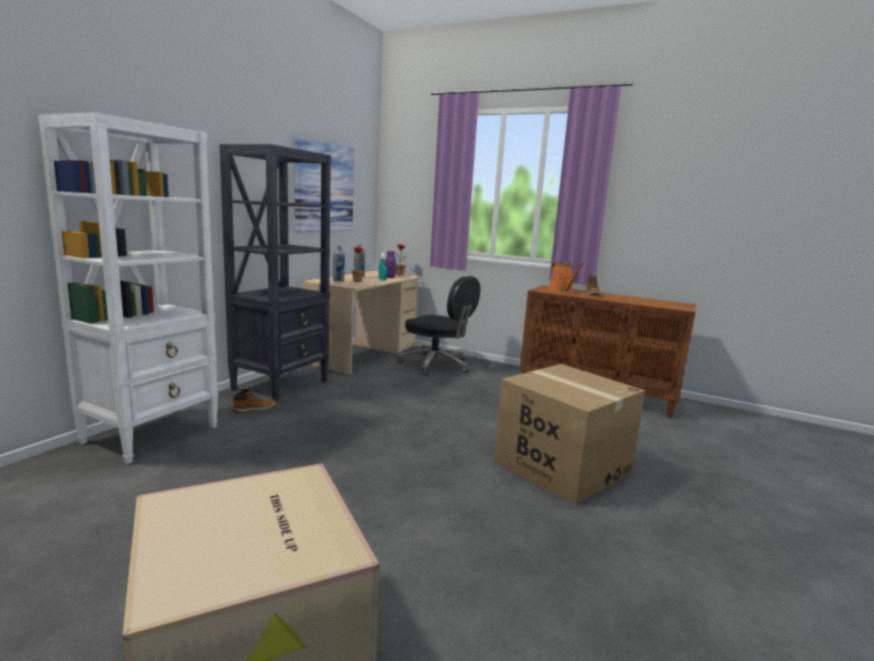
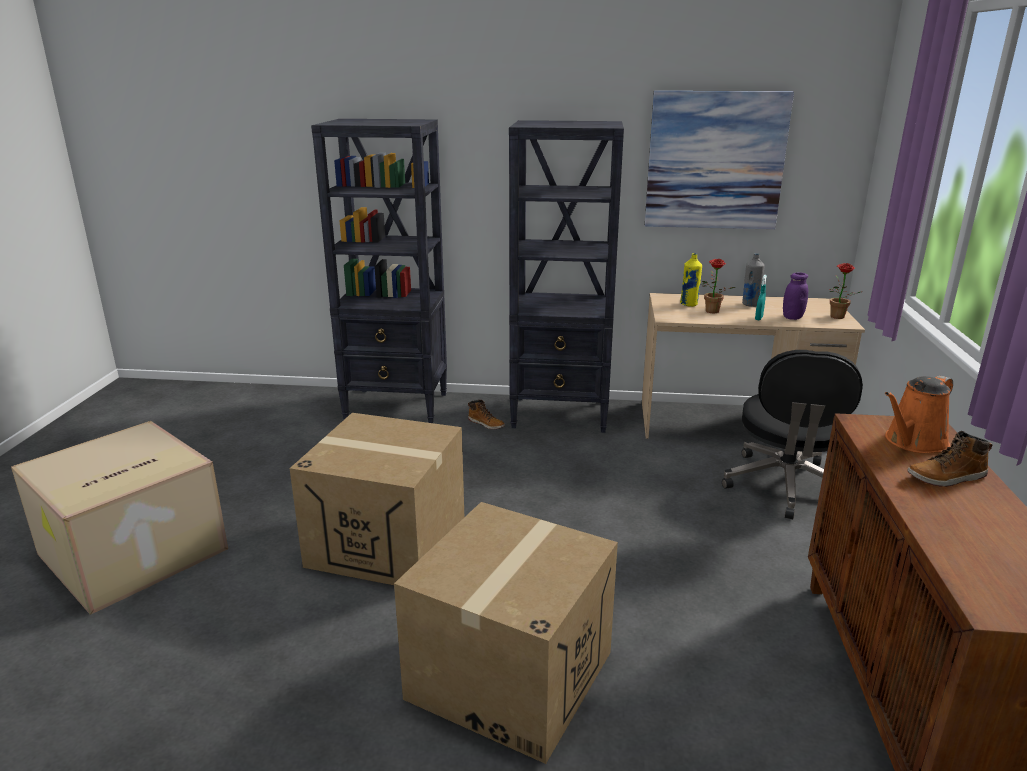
camera: 70 degrees right, 10 degrees up
(152, 434) = (397, 406): white bookcase -> black bookcase
(338, 281) = (689, 304): grey bottle -> yellow bottle
(389, 479) = (388, 542): none -> cardboard box

